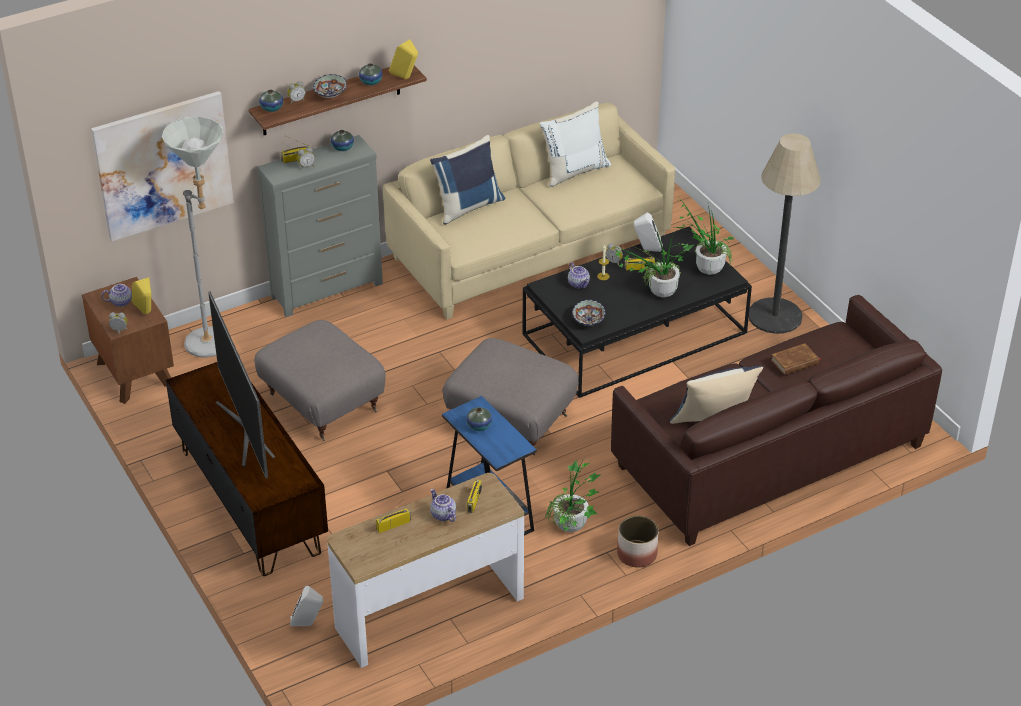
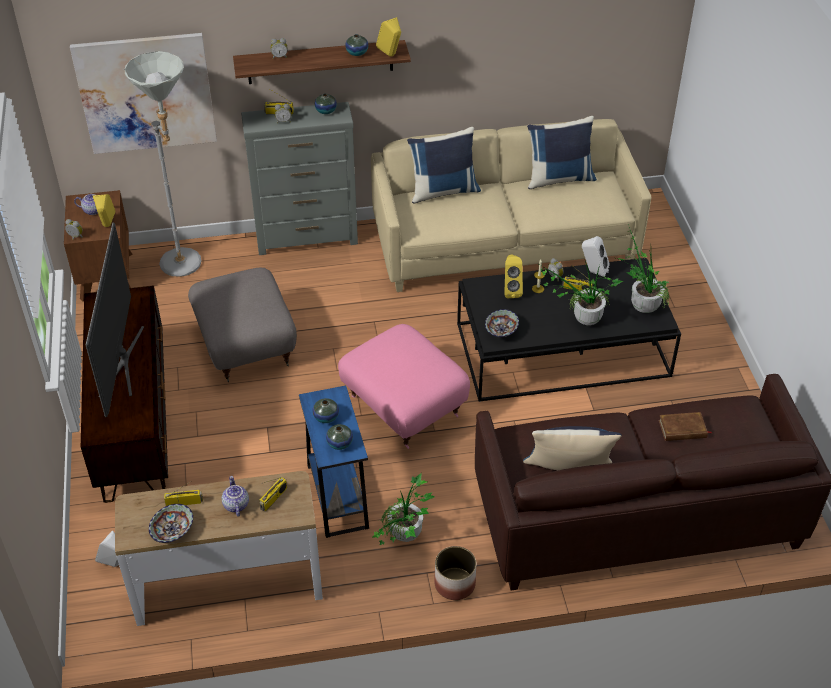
camera: 20 degrees right, 5 degrees up
(272, 108) = (253, 59): vase -> vase (339, 443)
(330, 94) = (313, 57): bowl -> bowl (172, 530)
(509, 421) = (402, 408): grey ottoman -> pink ottoman
(574, 171) = (559, 178): white pillow -> blue pillow
(579, 284) = (511, 291): teapot -> yellow speaker
(775, 316) = (708, 366): floor lamp -> none

